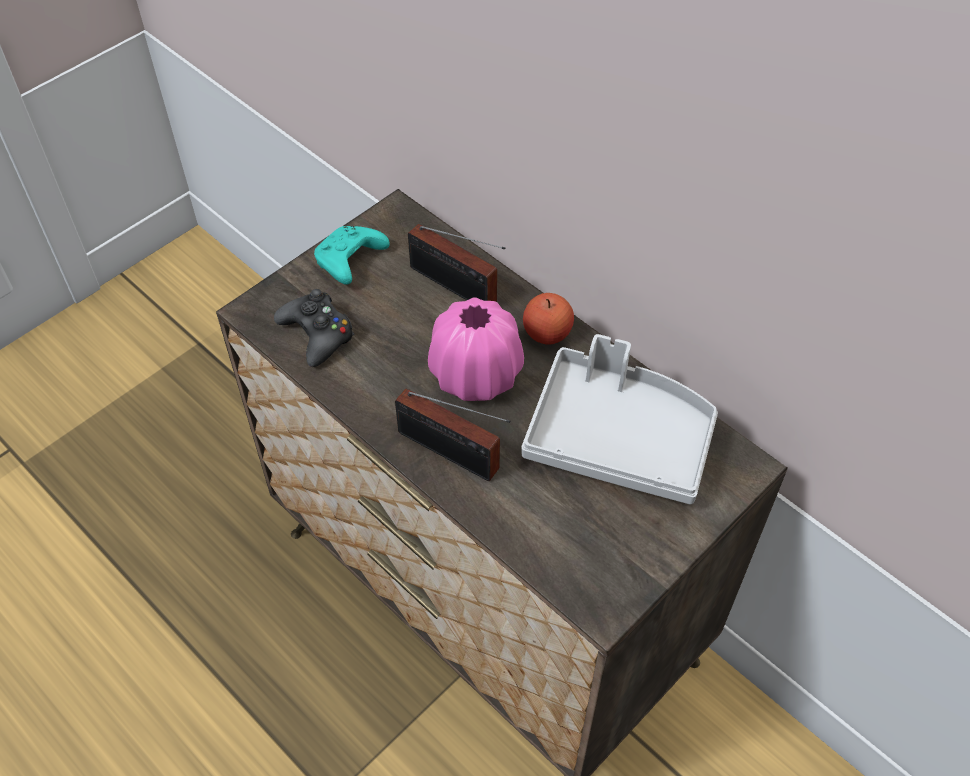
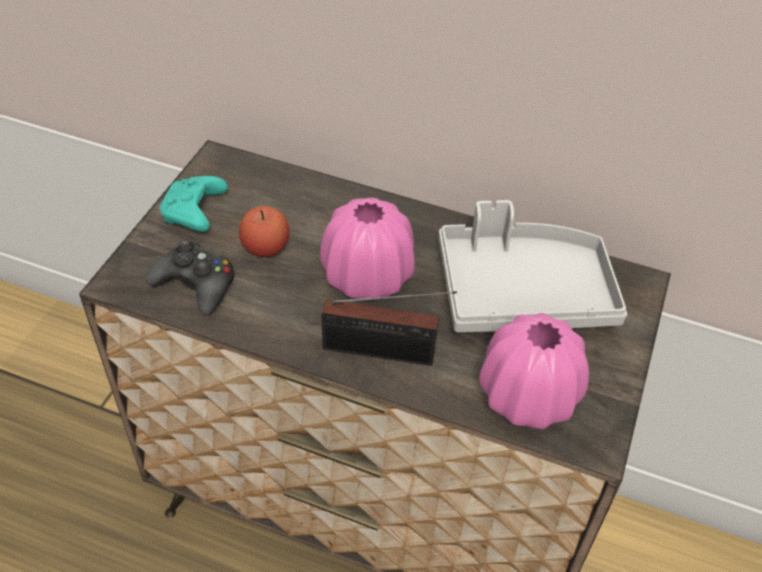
camera: 25 degrees left, 5 degrees down
(456, 288) = (308, 208): radio -> none
(547, 333) = (411, 223): apple -> apple (265, 247)
(563, 542) = (527, 396): none -> pink vase

